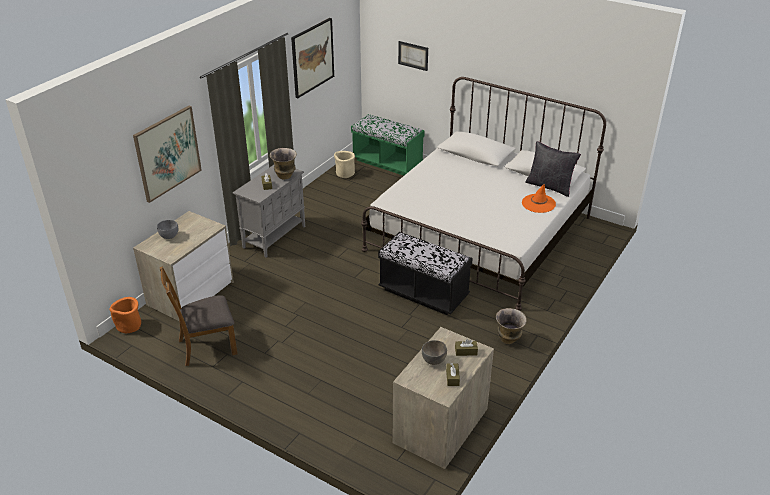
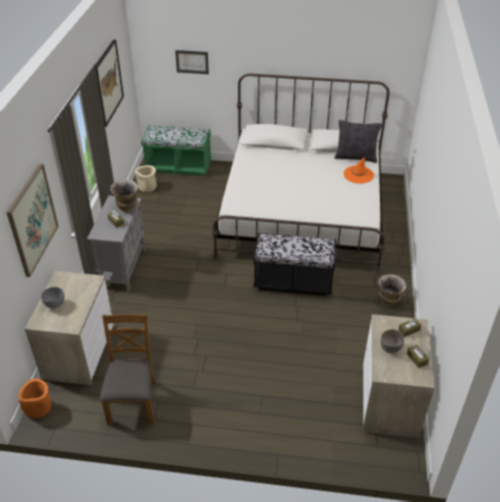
camera: 25 degrees left, 5 degrees up
(206, 346) = (133, 401): brown chair -> brown chair turned 135 degrees clockwise

